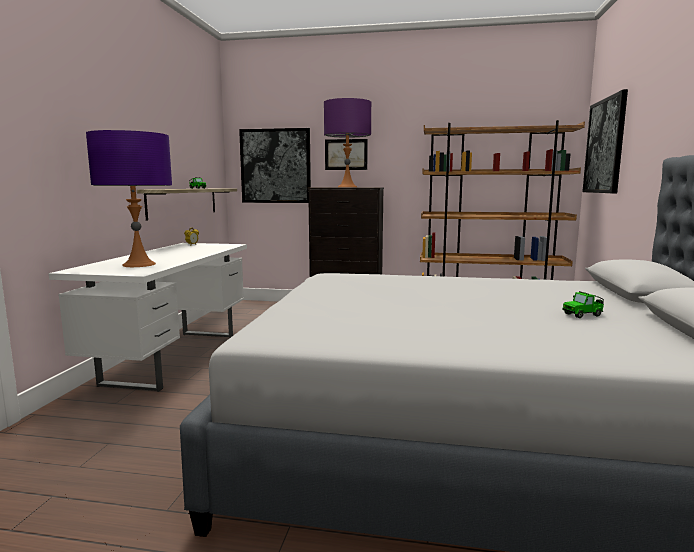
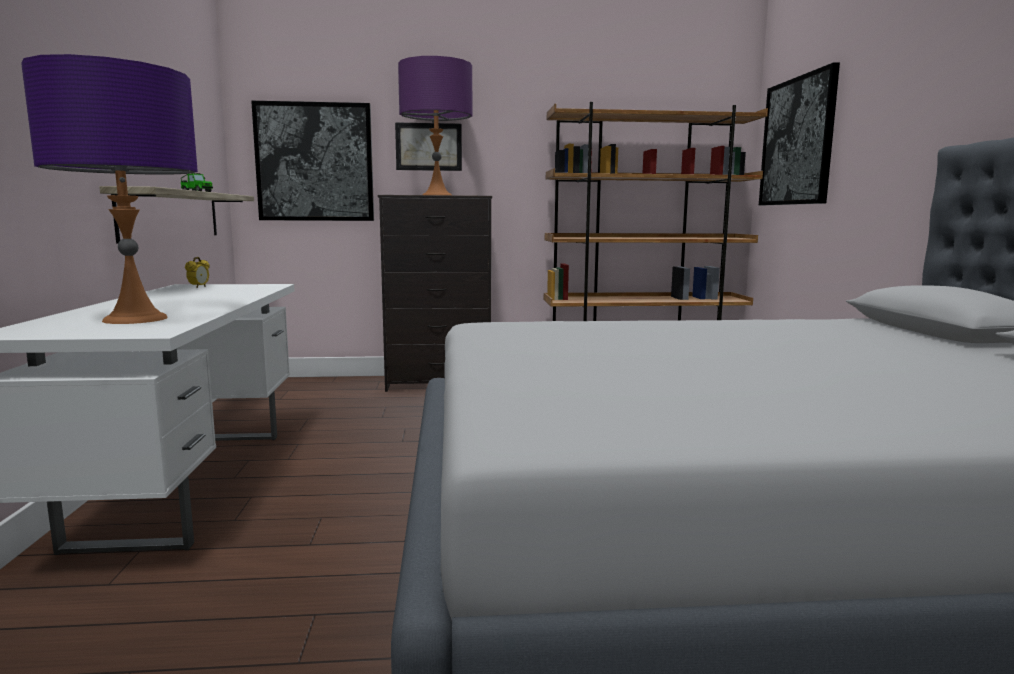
camera: 15 degrees left, 0 degrees up
(583, 315) = (941, 363): toy car -> none

